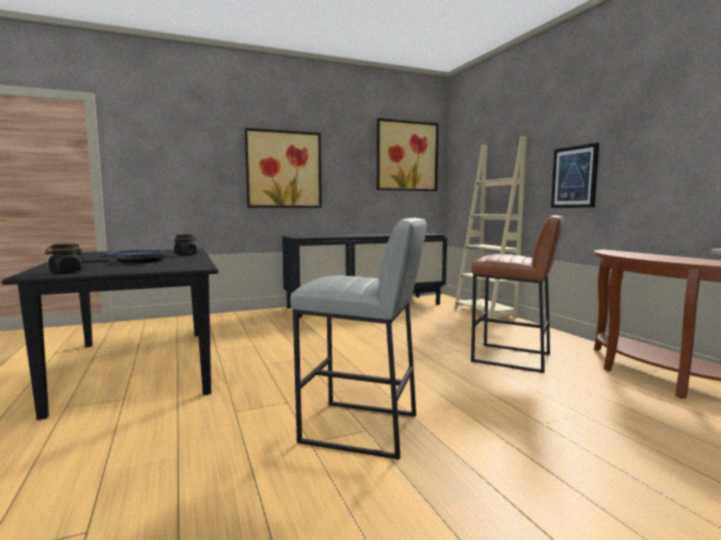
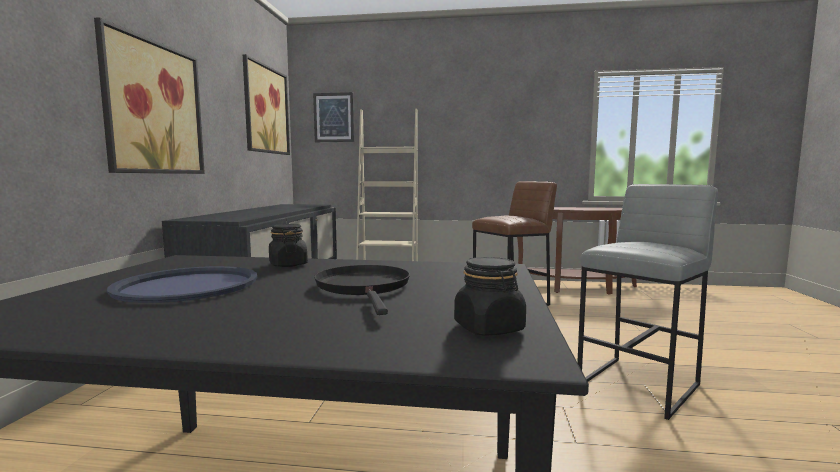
camera: 60 degrees left, 0 degrees up
(574, 177) = (472, 150): picture -> picture (334, 117)

